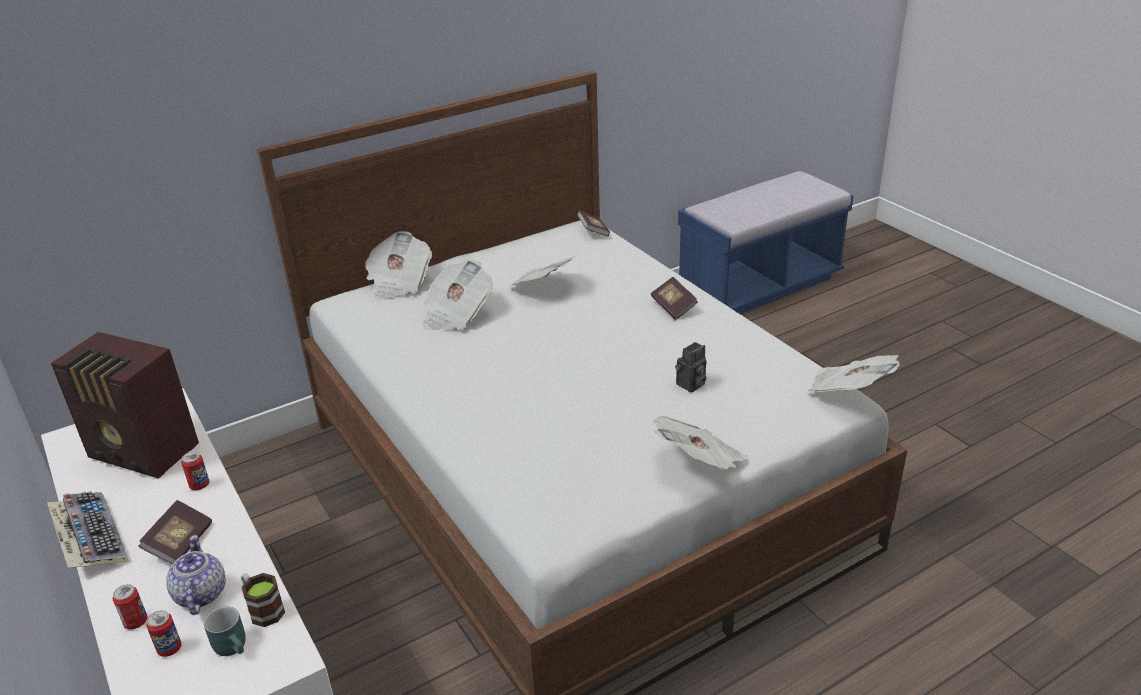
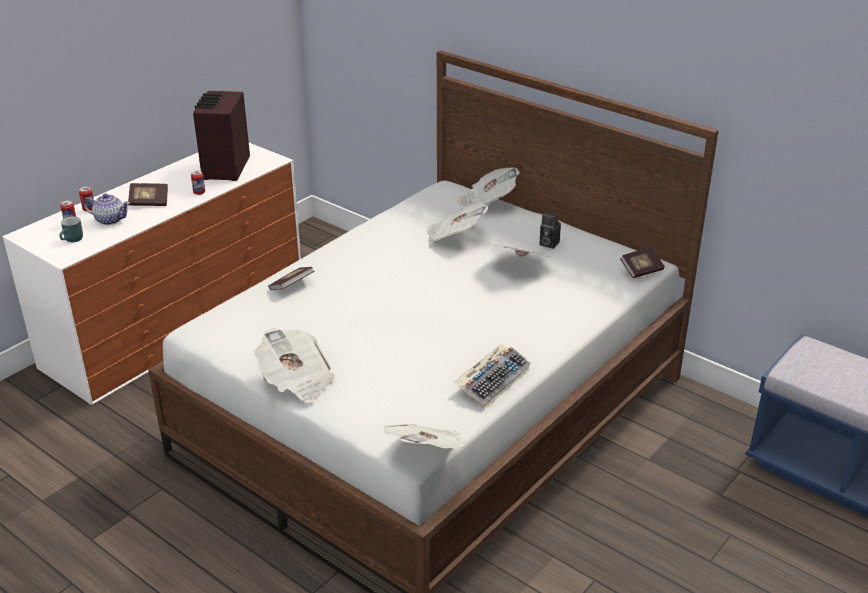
camera: 70 degrees right, 0 degrees up
(89, 538) = (149, 177): keyboard -> keyboard (493, 380)
(200, 595) = (110, 220): teapot -> teapot turned 45 degrees clockwise
(263, 609) = (100, 240): mug -> none
(673, 307) = (525, 335): book -> book (291, 286)
(691, 385) = (401, 363): camera -> camera (547, 244)

